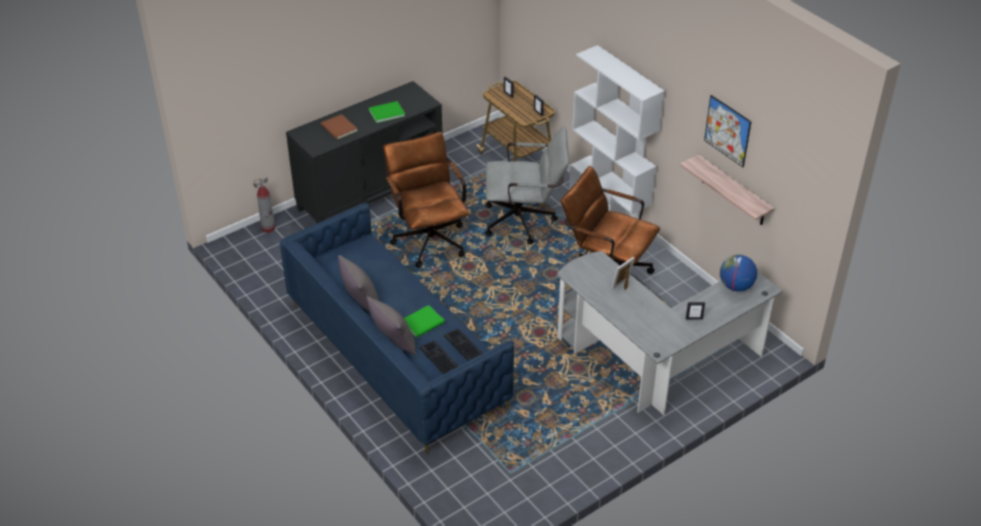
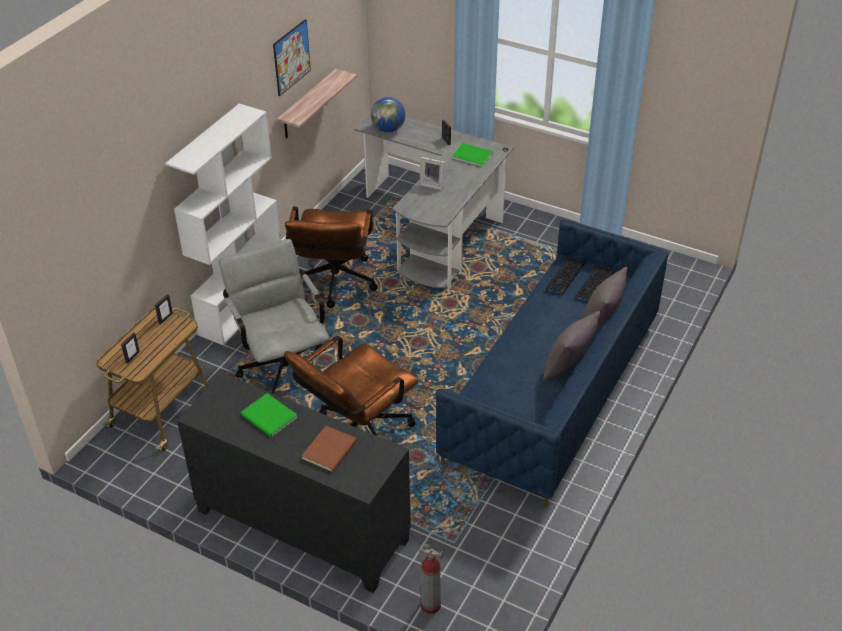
camera: 115 degrees left, 0 degrees up
(424, 322) = (556, 313): green book -> green book (471, 155)

